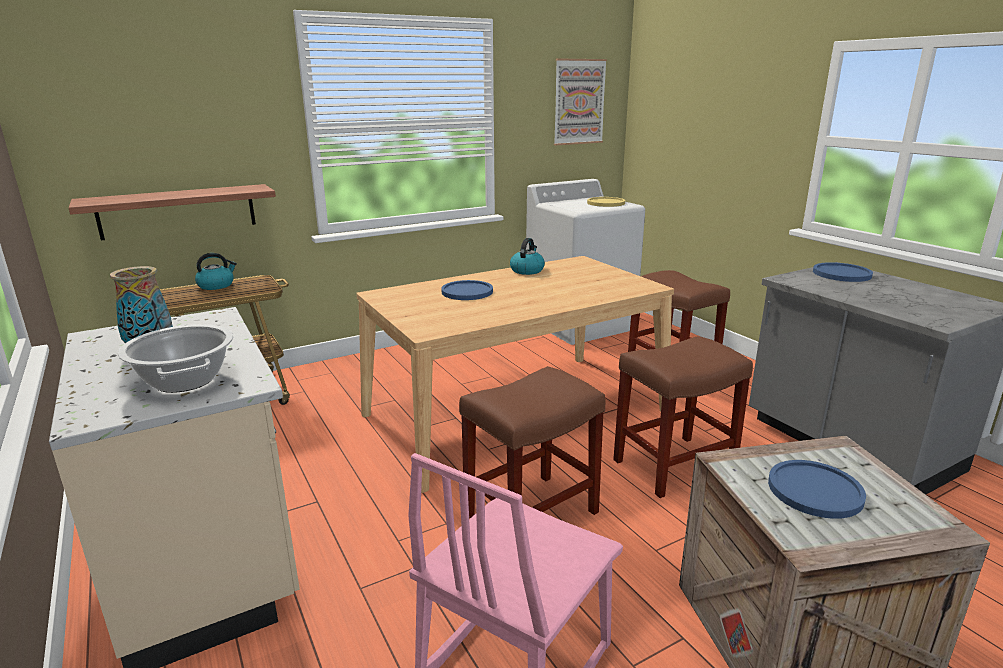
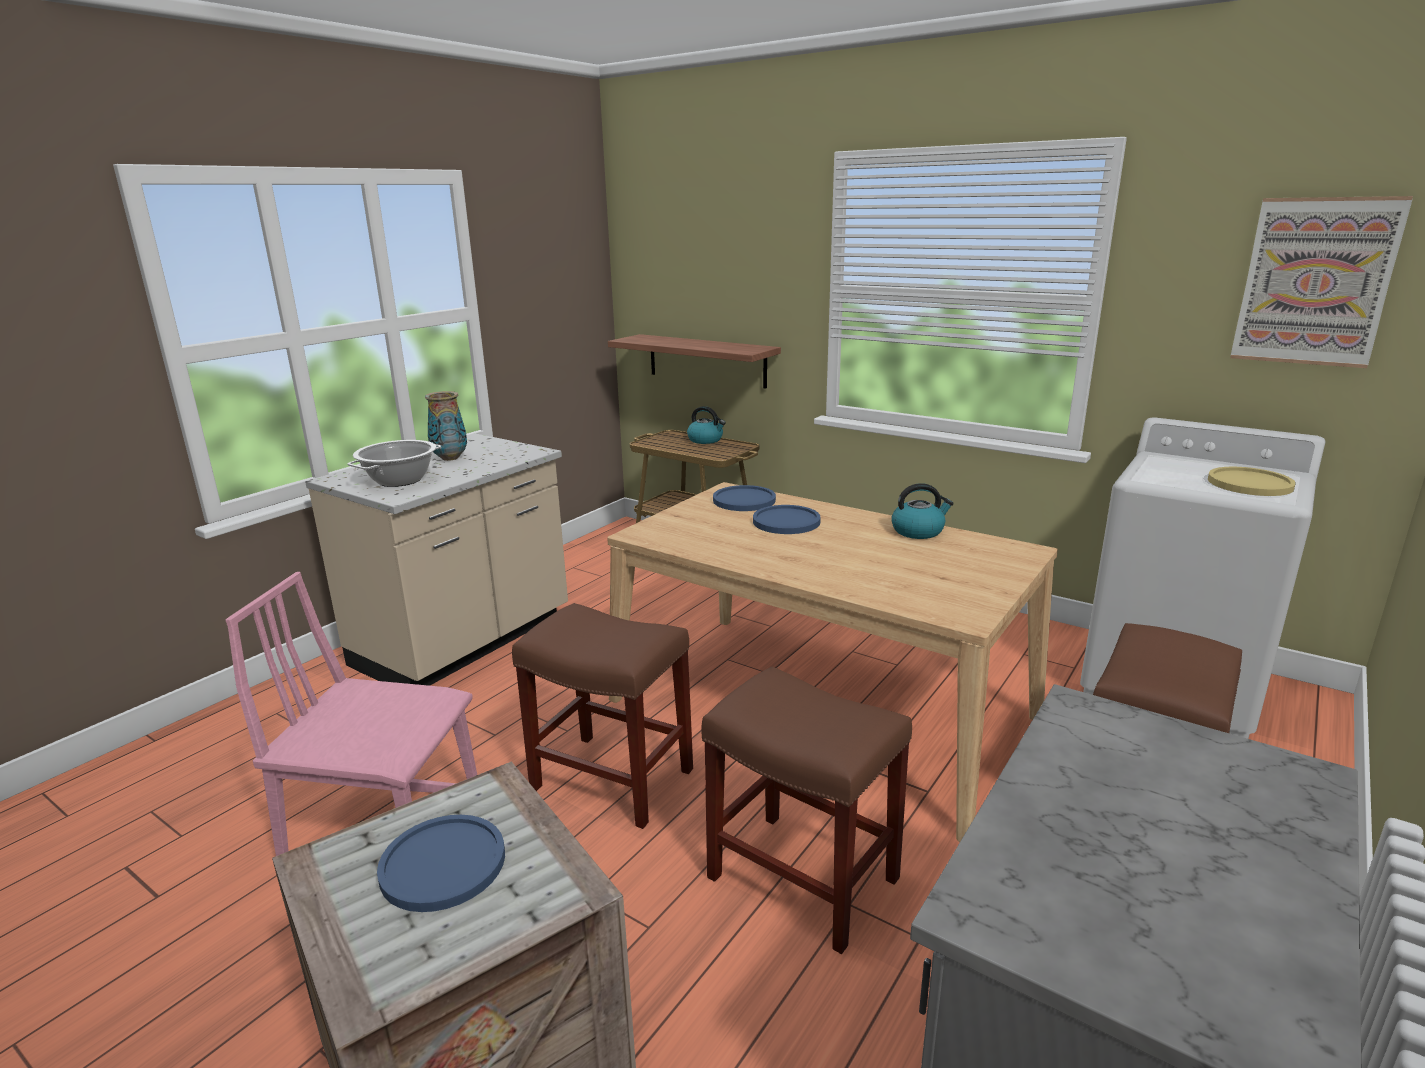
camera: 65 degrees right, 0 degrees up
(841, 274) = (1235, 776): blue plate -> blue plate (744, 500)

